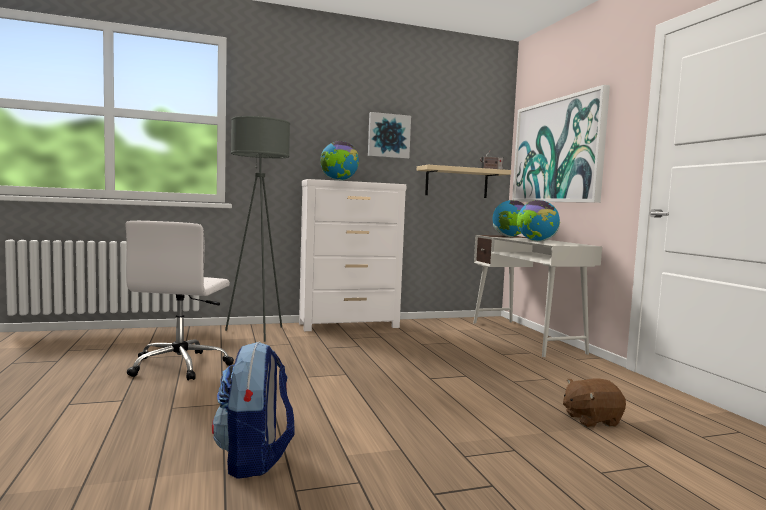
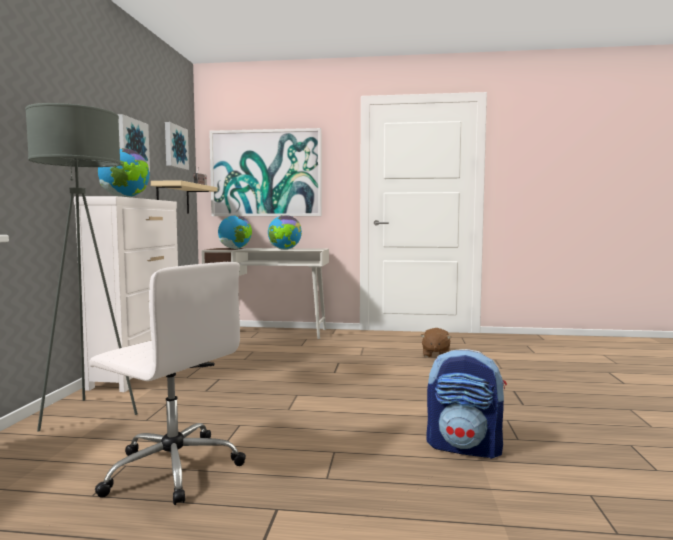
camera: 65 degrees left, 0 degrees up
(466, 132) = (175, 147): none -> picture

